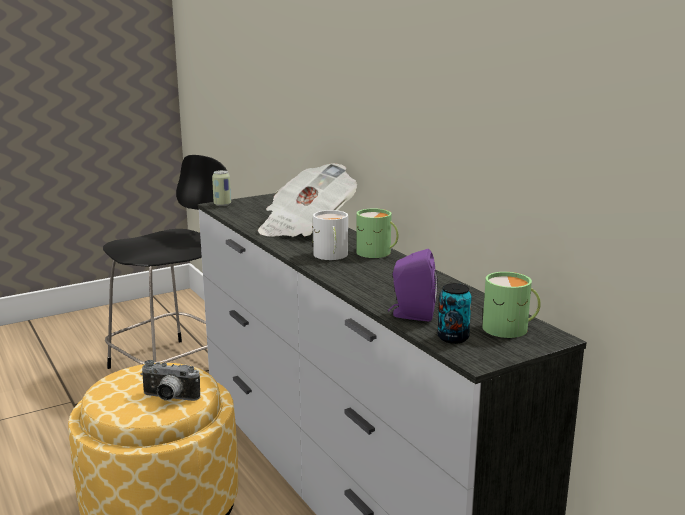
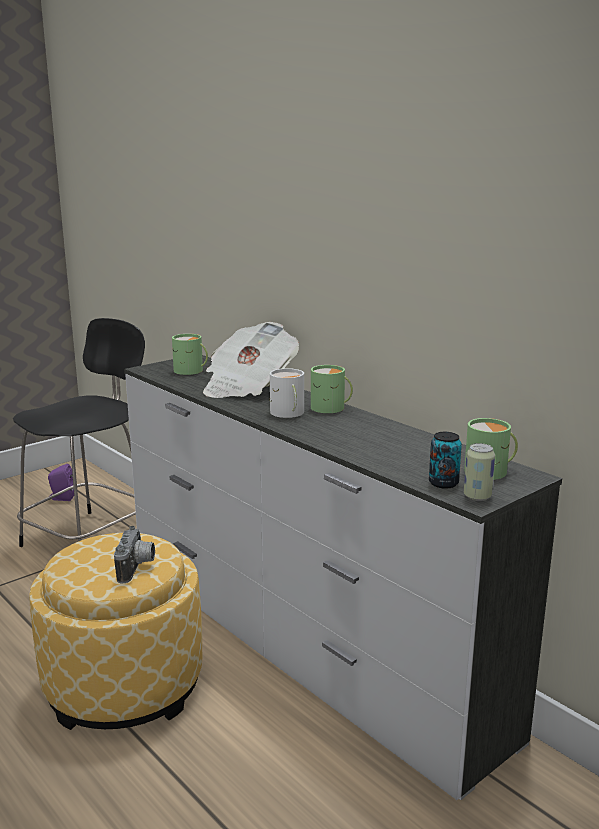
camera: 10 degrees left, 0 degrees up
(169, 399) = (137, 568): camera -> camera turned 90 degrees counterclockwise
(222, 204) = (150, 368): can -> can (477, 496)
(259, 209) = (191, 371): none -> green mug
(411, 315) = (394, 465): purple speaker -> purple speaker (61, 498)

